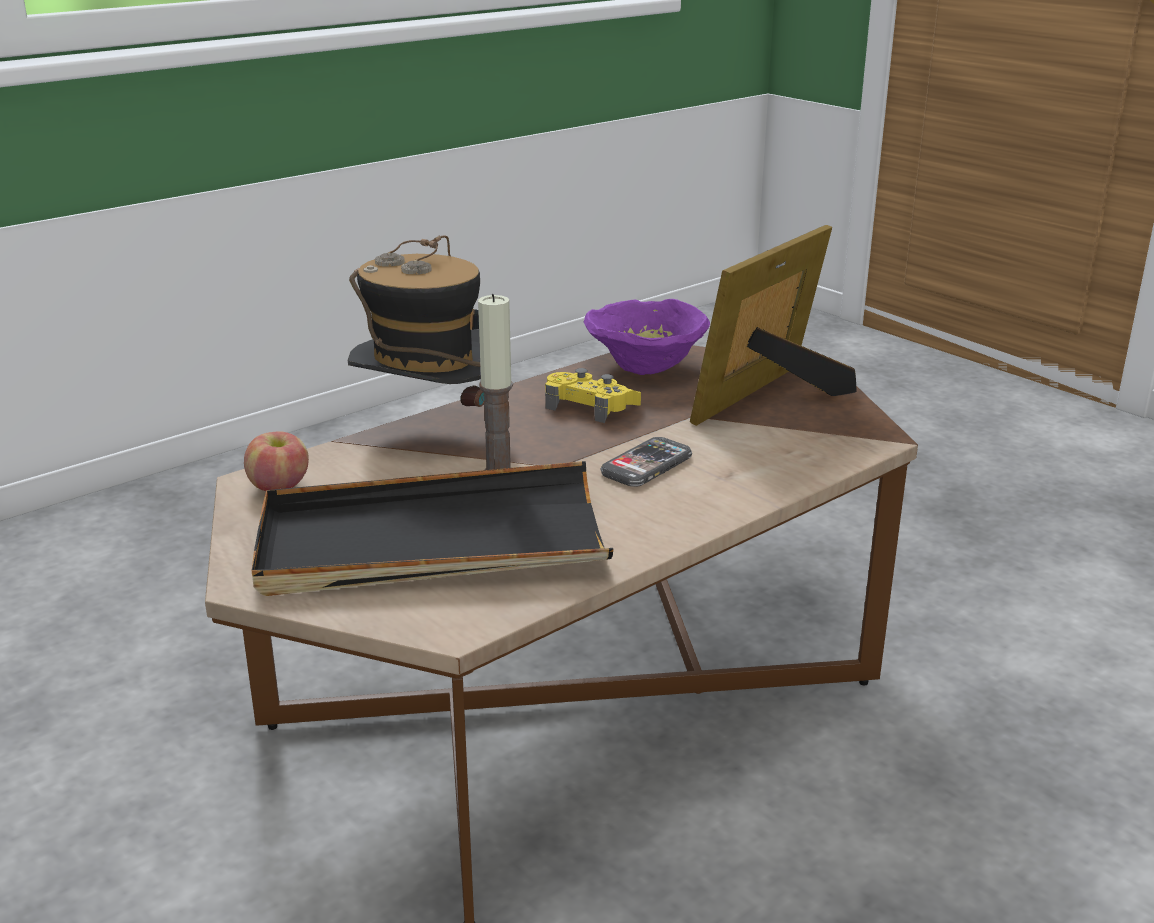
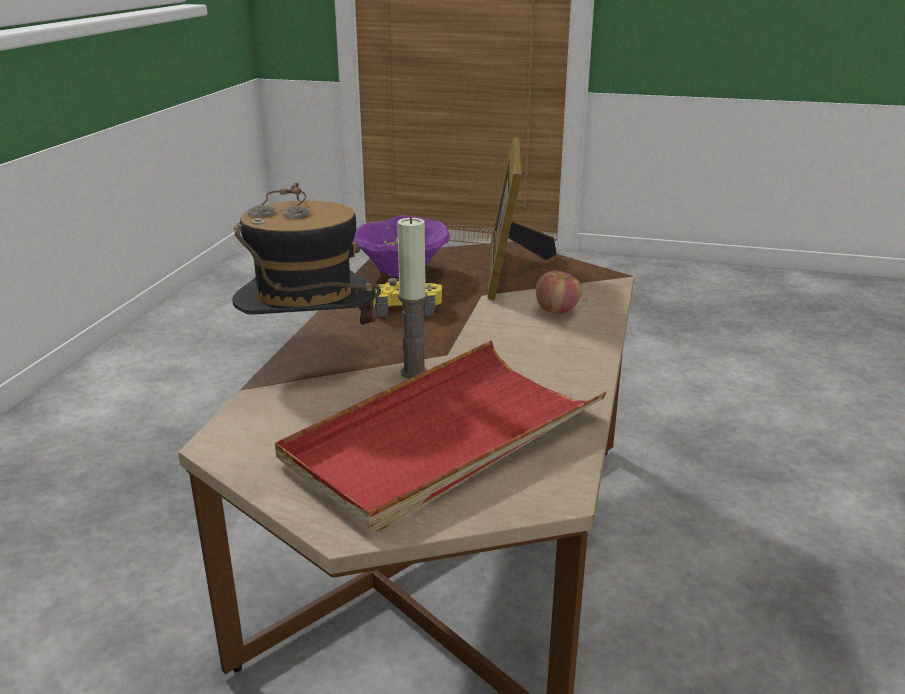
camera: 35 degrees left, 0 degrees up
(279, 487) = (252, 440): apple -> apple (557, 310)
(431, 542) = (443, 438): black tray -> red tray
(646, 465) = (504, 335): phone -> none

